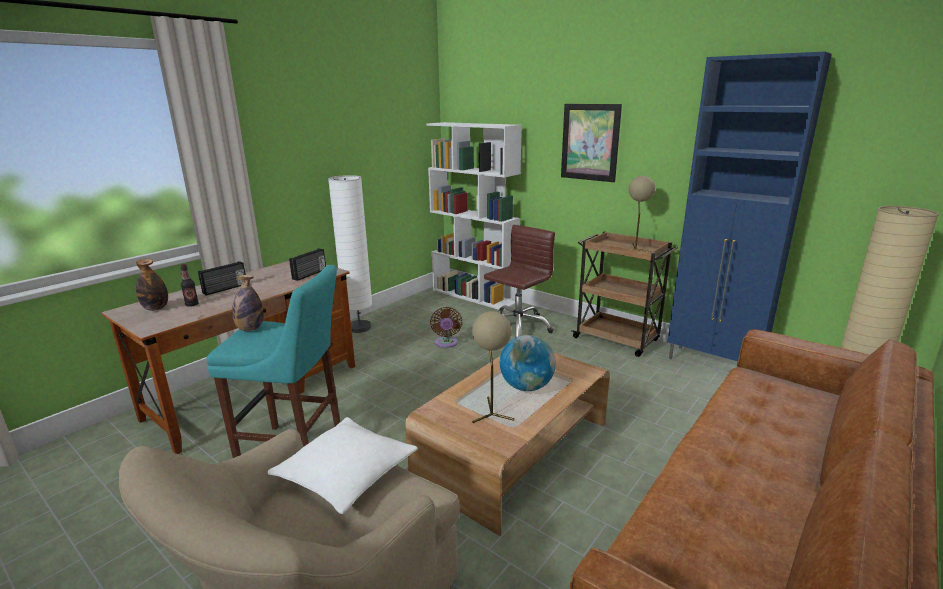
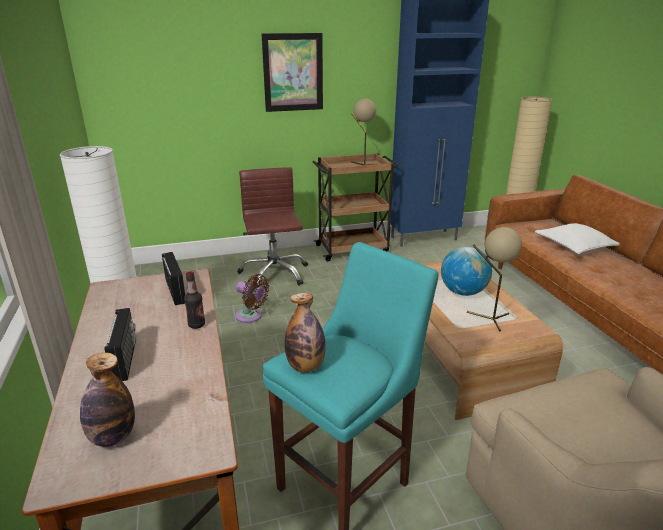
camera: 55 degrees left, 5 degrees up
(192, 304) = (152, 398): bottle -> bottle (196, 325)
(346, 473) = (566, 407): white pillow -> white pillow (575, 246)
(474, 296) = (180, 267): white bookcase -> none

